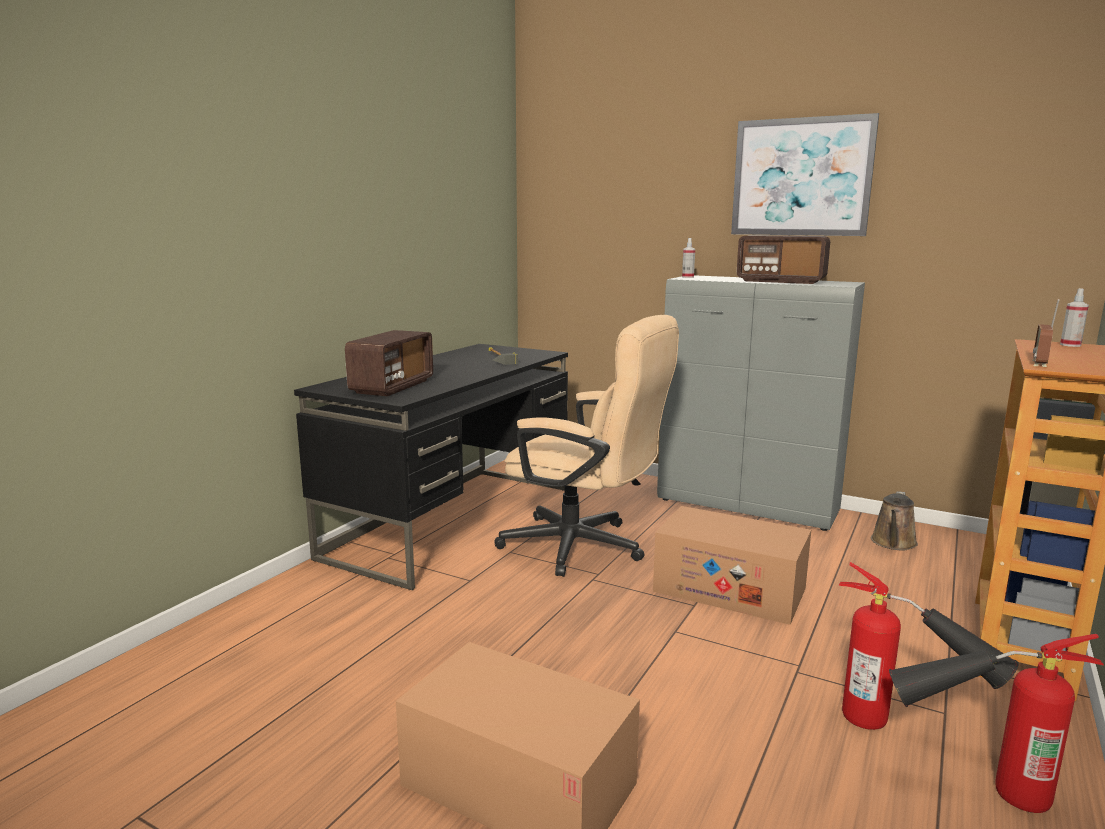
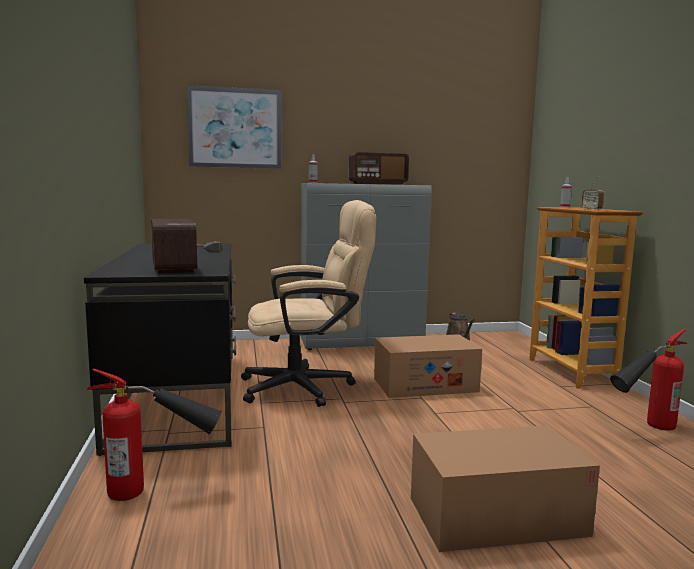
camera: 40 degrees left, 5 degrees down
(801, 177) = (373, 117): picture -> picture (235, 128)
(908, 730) = (593, 418): fire extinguisher -> fire extinguisher (159, 490)

